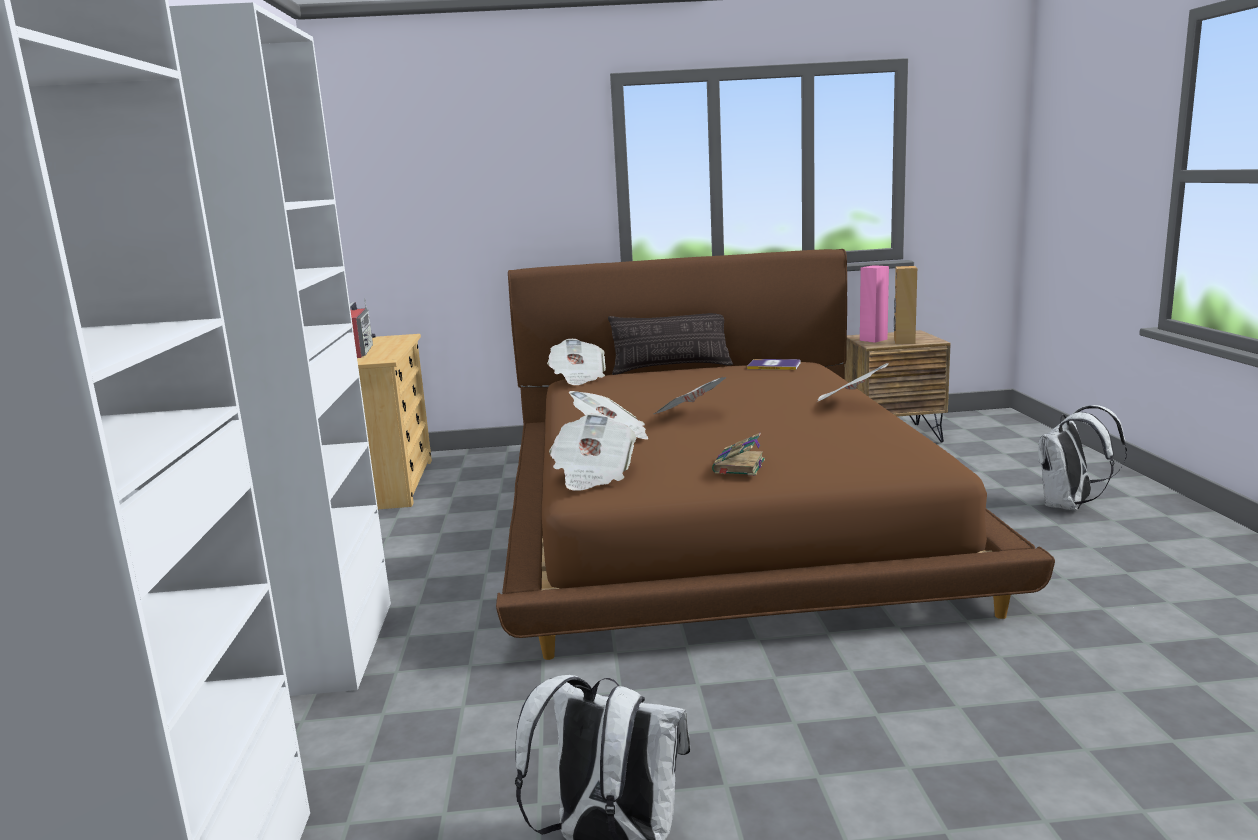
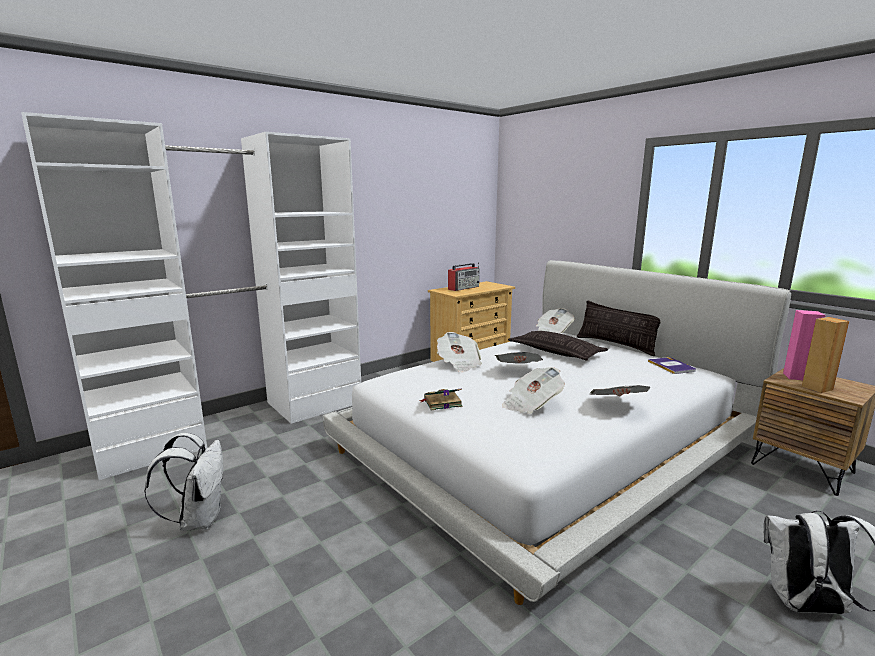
camera: 55 degrees right, 0 degrees up
(593, 475) = (398, 376): newspaper -> newspaper (531, 405)
(654, 390) = (556, 352): none -> pillow
(719, 515) = (547, 444): brown bed -> white bed

